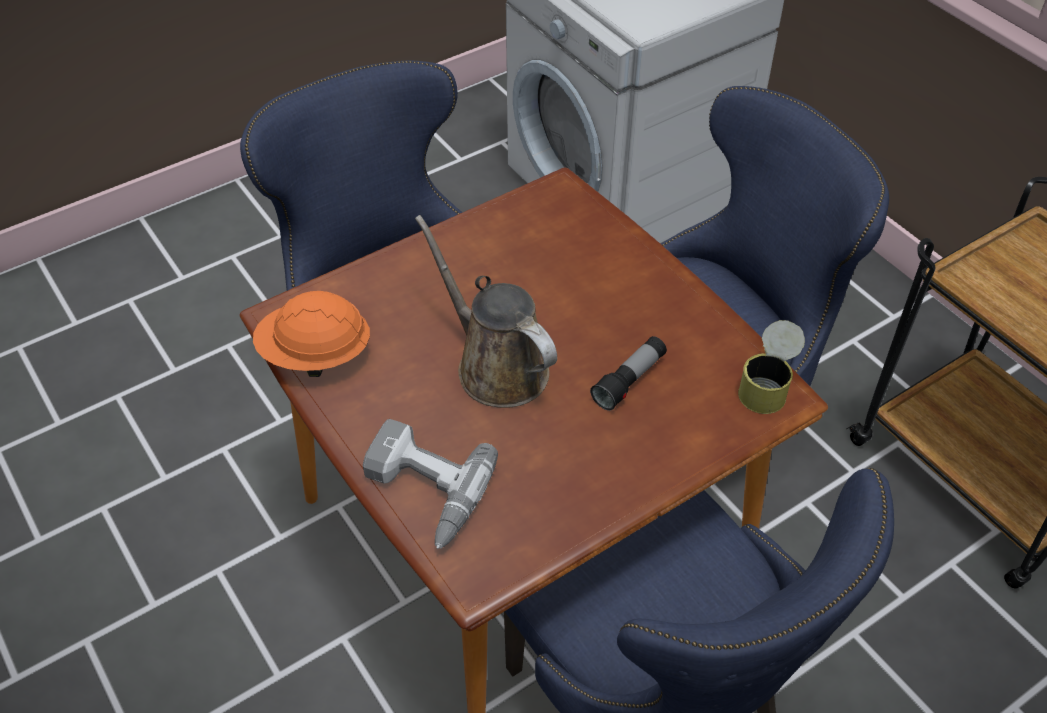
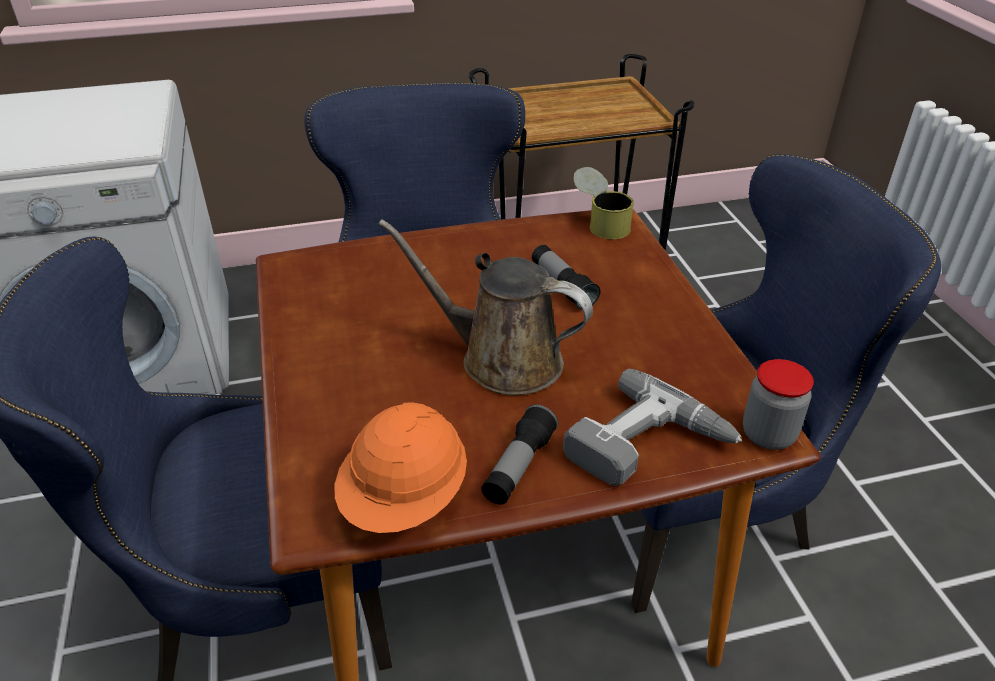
camera: 70 degrees left, 10 degrees down
(370, 411) = (518, 467): none -> flashlight
(473, 579) = (768, 435): none -> jar
(496, 365) = (501, 359): brown watering can -> brown watering can turned 45 degrees clockwise

